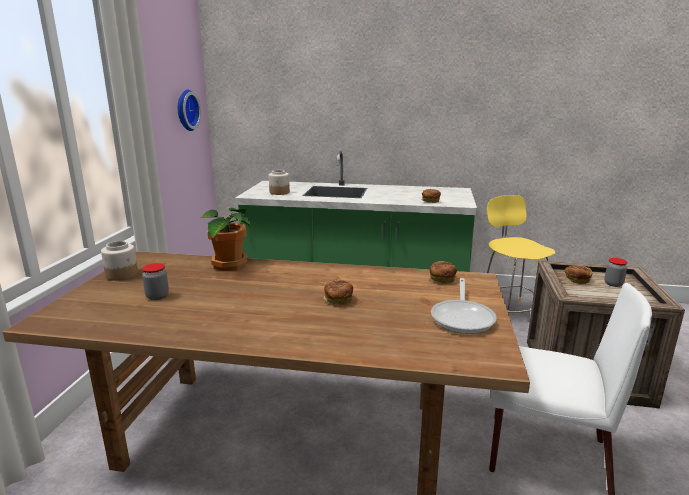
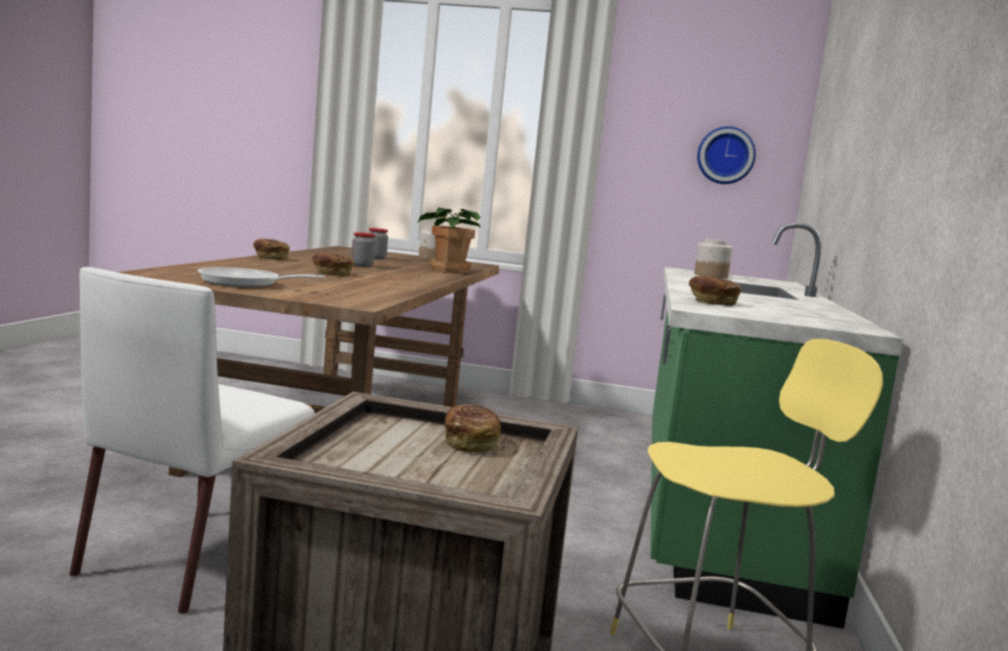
camera: 90 degrees right, 10 degrees down
(441, 279) = (365, 295): bread -> bread (270, 258)
(613, 284) = (438, 467): jar -> jar (362, 266)

